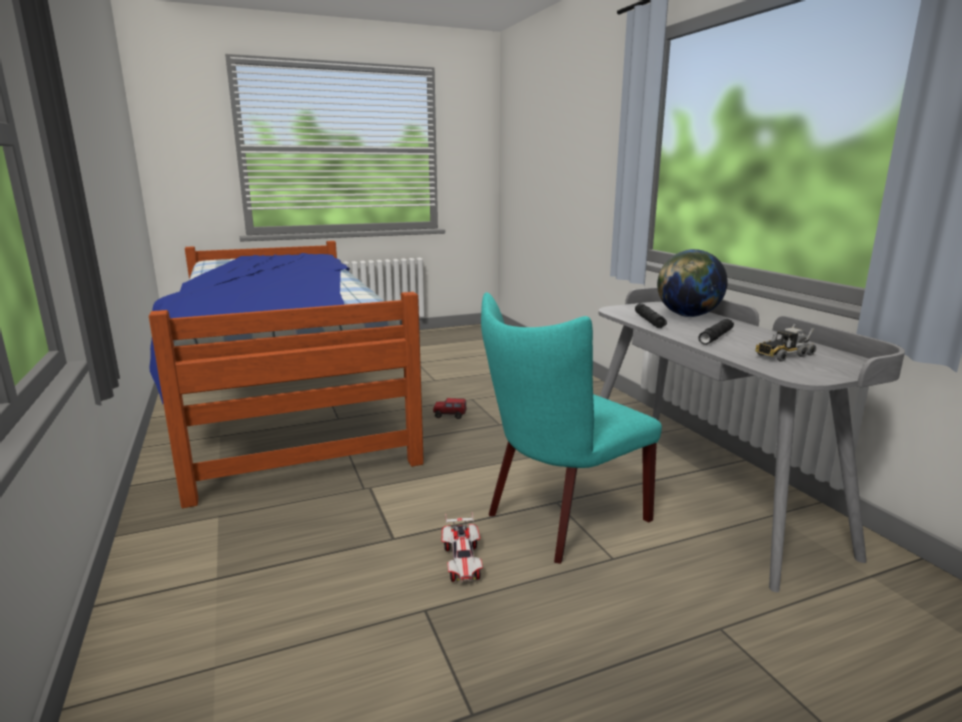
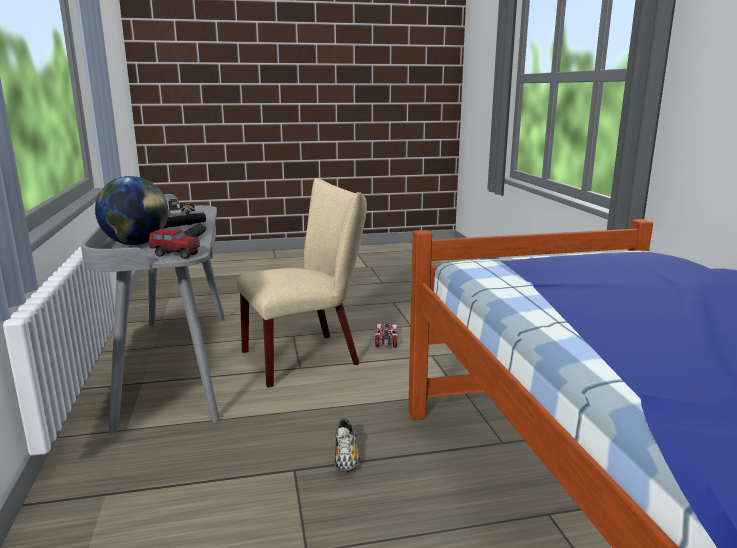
camera: 170 degrees left, 0 degrees up
(450, 416) = (361, 499): toy truck -> toy truck (175, 255)
(467, 432) = (346, 457): none -> shoe
(560, 519) = (307, 356): turquoise chair -> beige chair

